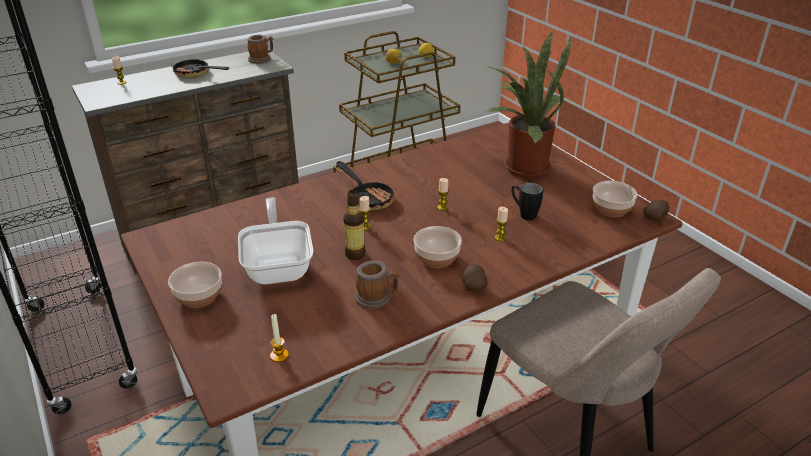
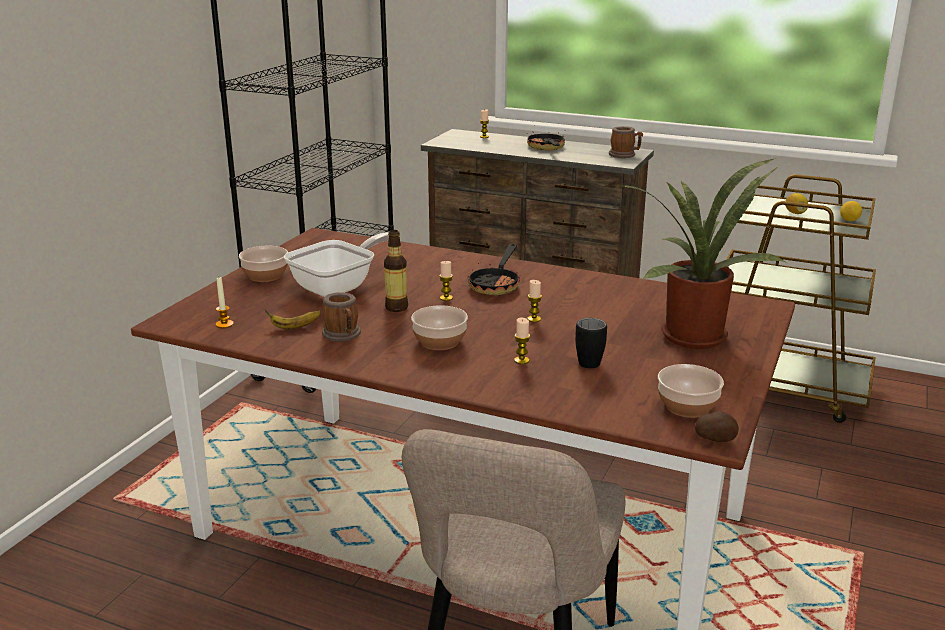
camera: 55 degrees right, 10 degrees down
(332, 317) = (294, 327): none -> banana
(473, 286) = (415, 371): potato -> none

